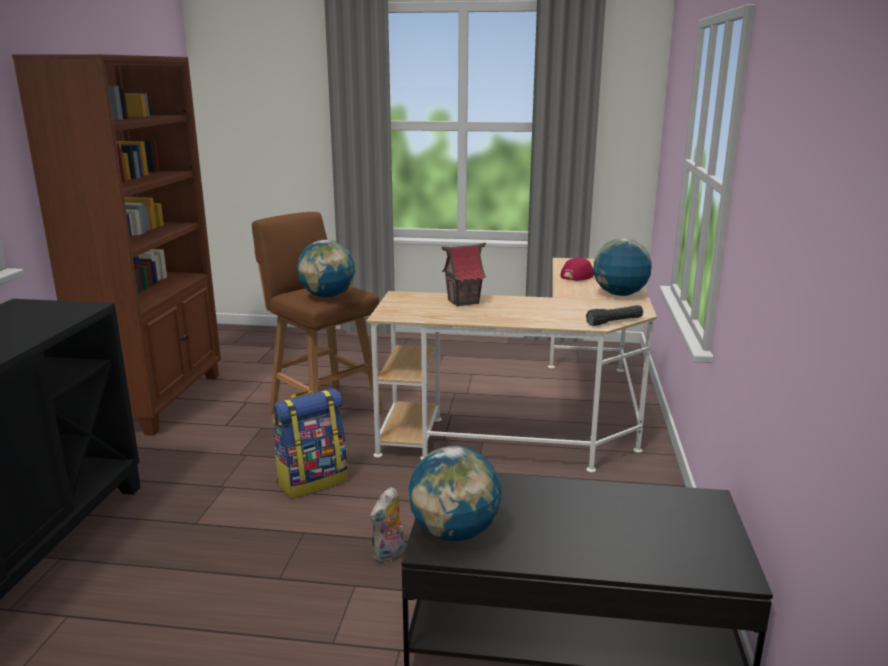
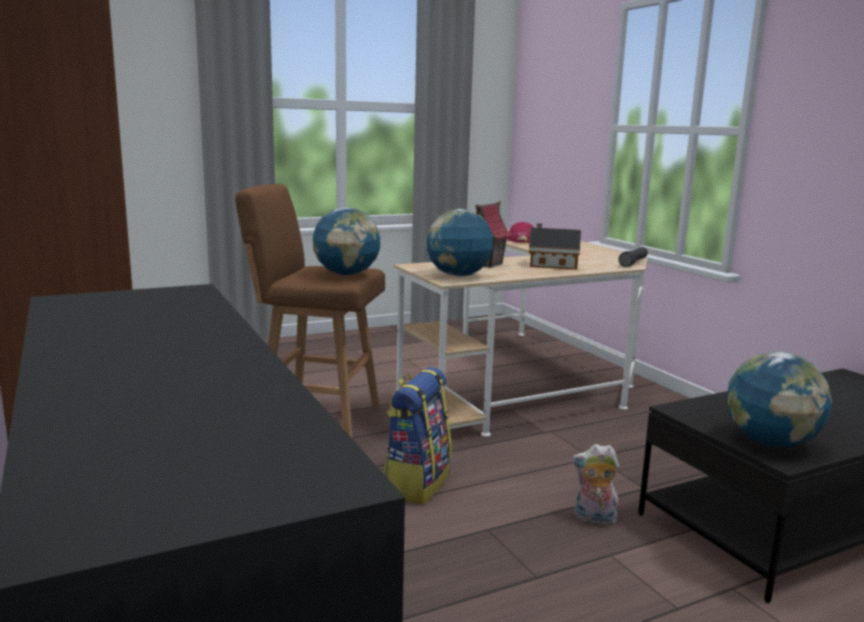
camera: 35 degrees left, 5 degrees down
(389, 554) = (593, 519): plush toy -> plush toy turned 105 degrees clockwise
(521, 311) = (551, 265): none -> toy house
(619, 294) = (585, 248): globe -> globe (458, 275)

